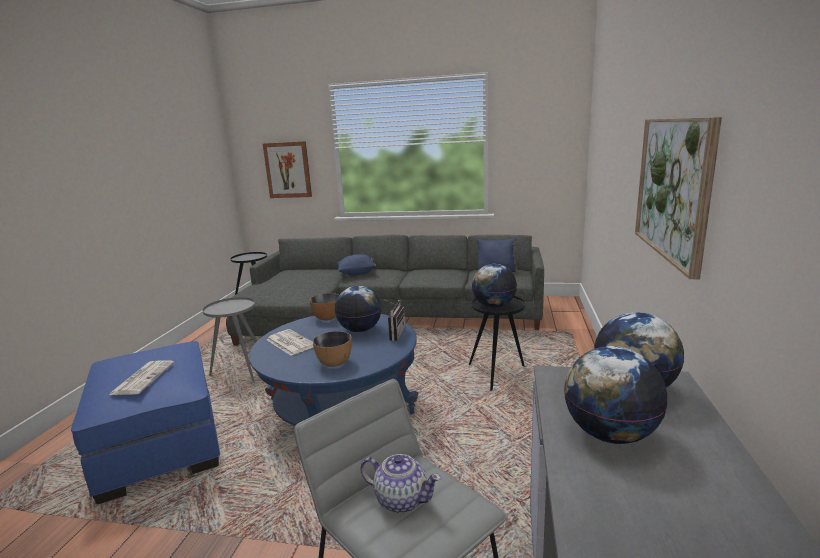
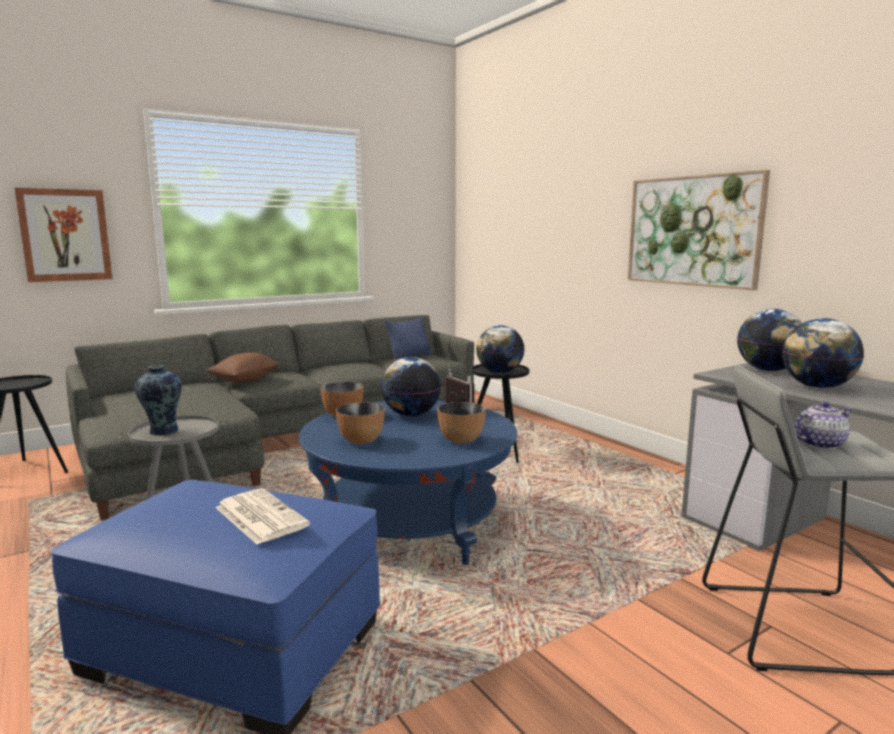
camera: 45 degrees left, 5 degrees down
(224, 306) = (162, 431): none -> vase
(290, 343) = (361, 441): newspaper -> bowl
(357, 273) = (245, 381): blue pillow -> brown pillow

